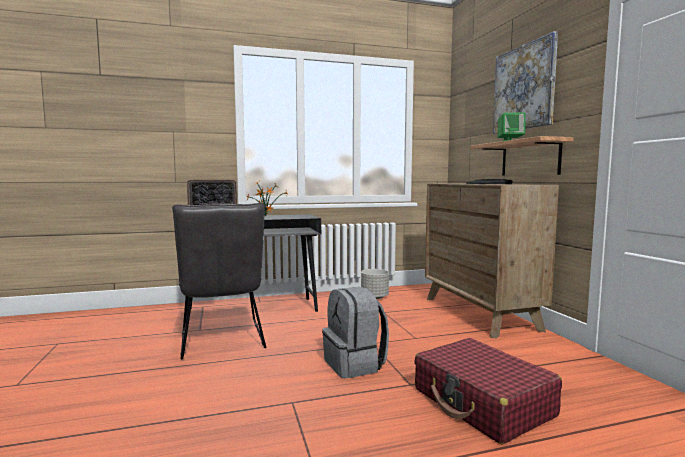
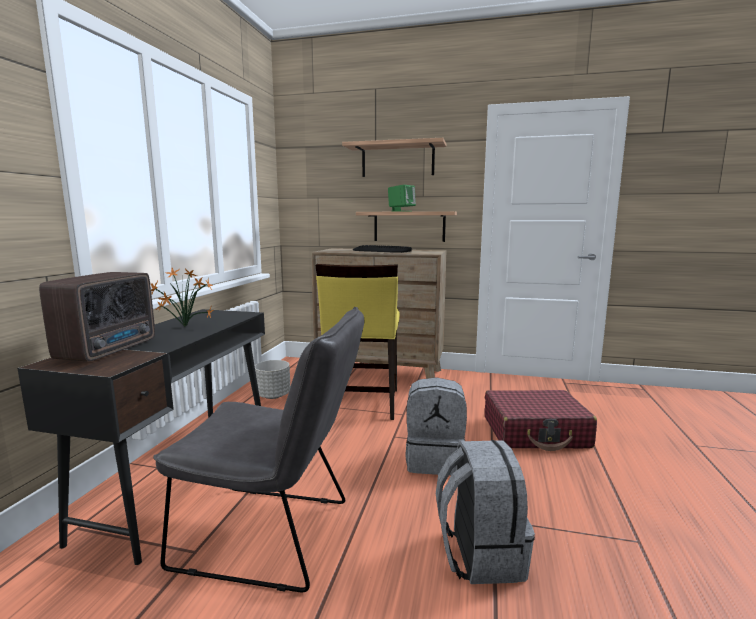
camera: 60 degrees left, 5 degrees up
(244, 403) = (479, 554): none -> grey backpack
(409, 321) = (361, 403): none -> yellow chair
(524, 88) = (397, 160): picture -> shelf

